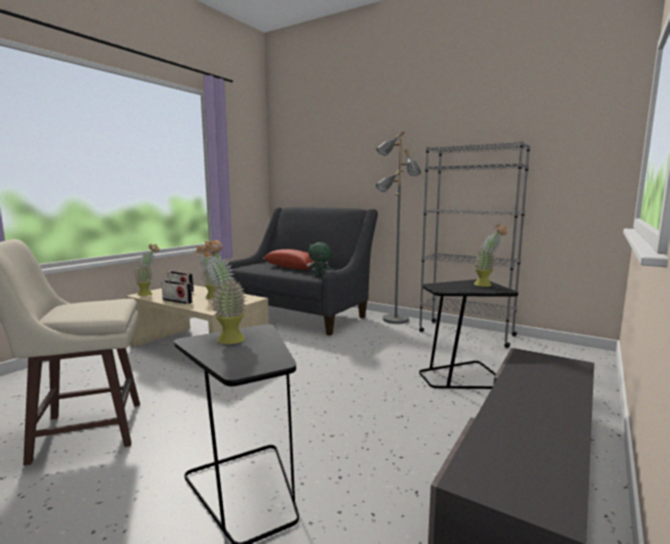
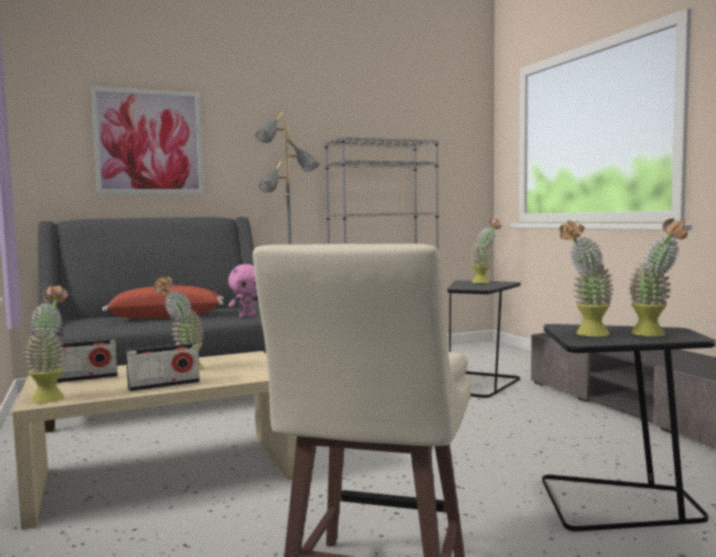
camera: 55 degrees left, 5 degrees down
(241, 358) = (655, 335): none -> potted plant
(320, 276) = (247, 316): green plush toy -> pink plush toy
(329, 160) = (149, 142): none -> picture

